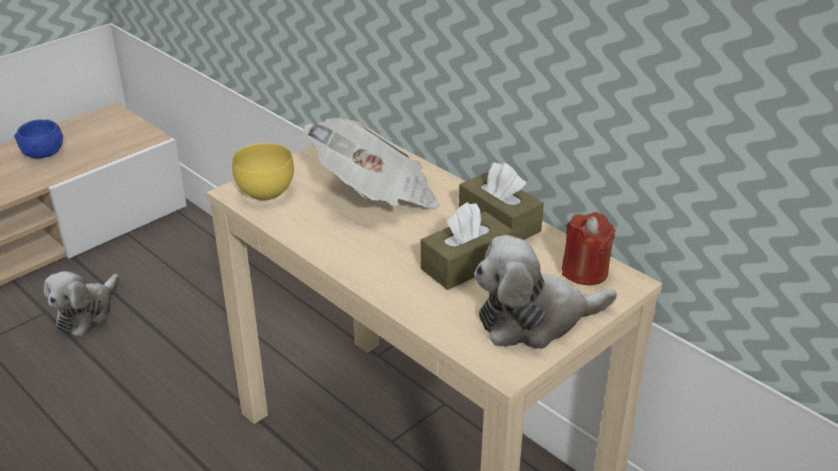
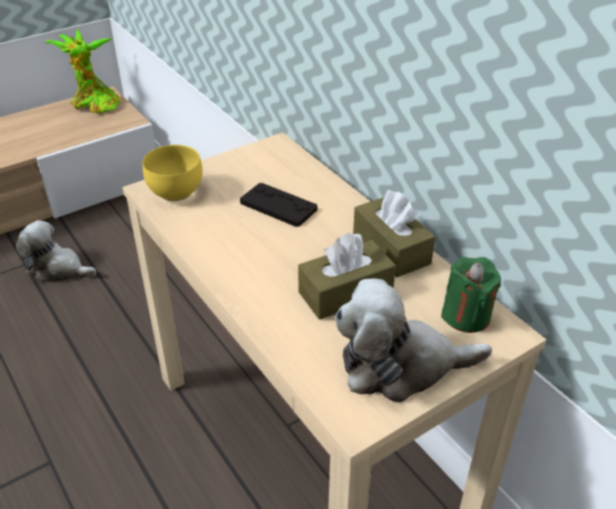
camera: 10 degrees right, 5 degrees up
(43, 152) = (41, 126): blue bowl -> none
(87, 313) = (57, 269): plush toy -> plush toy turned 75 degrees clockwise
(99, 123) = (93, 104): none -> potted plant
(376, 194) = (278, 206): newspaper -> black game controller
(584, 271) = (466, 315): red candle -> green candle

